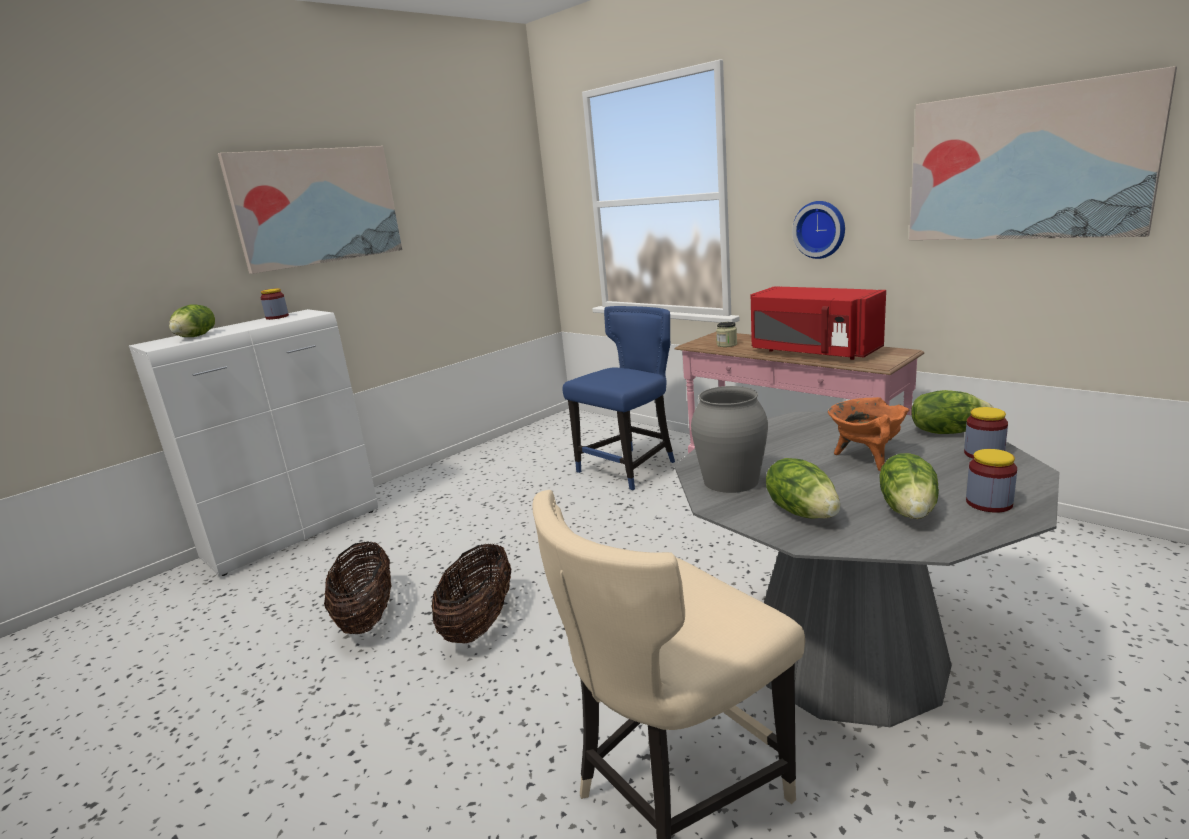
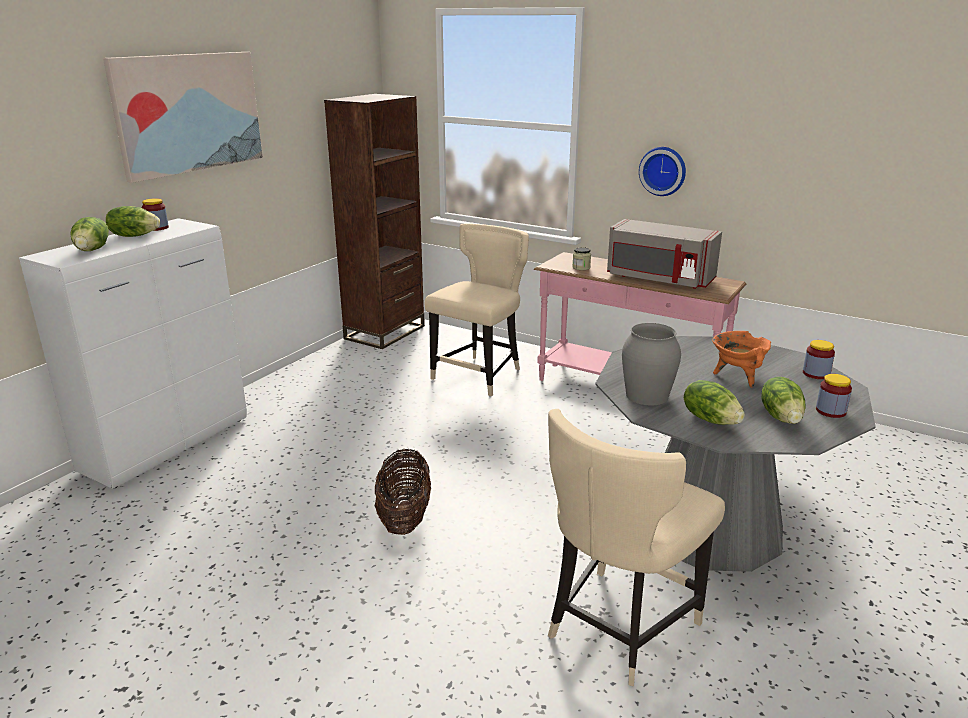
camera: 15 degrees left, 5 degrees up
(367, 617) = (294, 518): basket -> none
(552, 426) = (385, 332): none -> brown bookcase
(630, 467) = (480, 374): blue chair -> beige chair
(812, 352) = (659, 279): red microwave -> grey microwave
(947, 432) = (785, 355): lettuce -> lettuce (134, 236)
(1026, 164) = (833, 141): picture -> none

